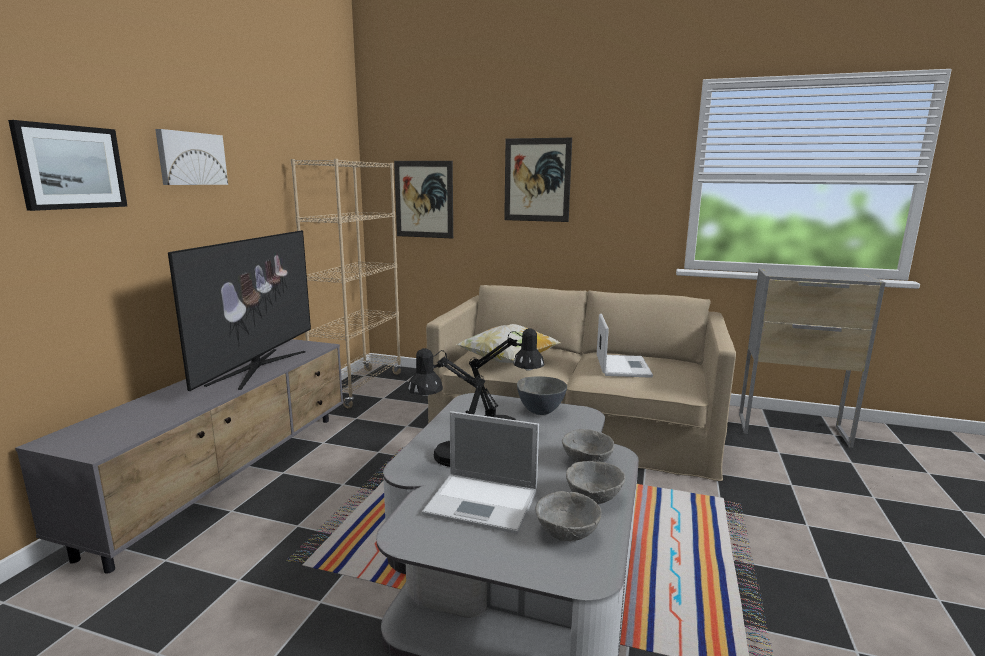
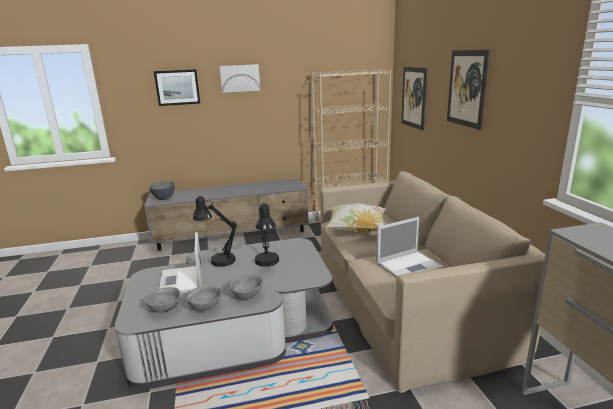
camera: 60 degrees right, 5 degrees up
(258, 367) = (253, 189): television -> none
(540, 412) = (303, 265): grey bowl -> grey bowl (164, 199)

